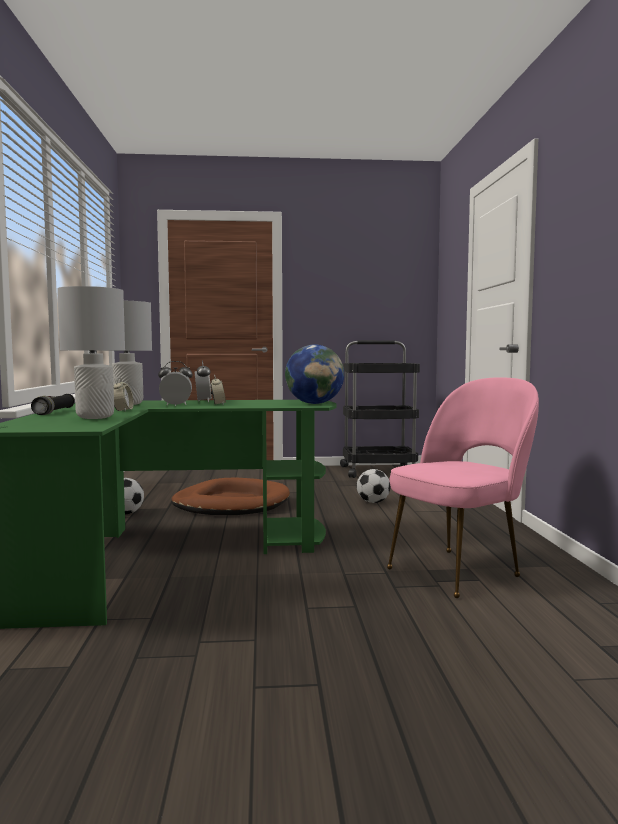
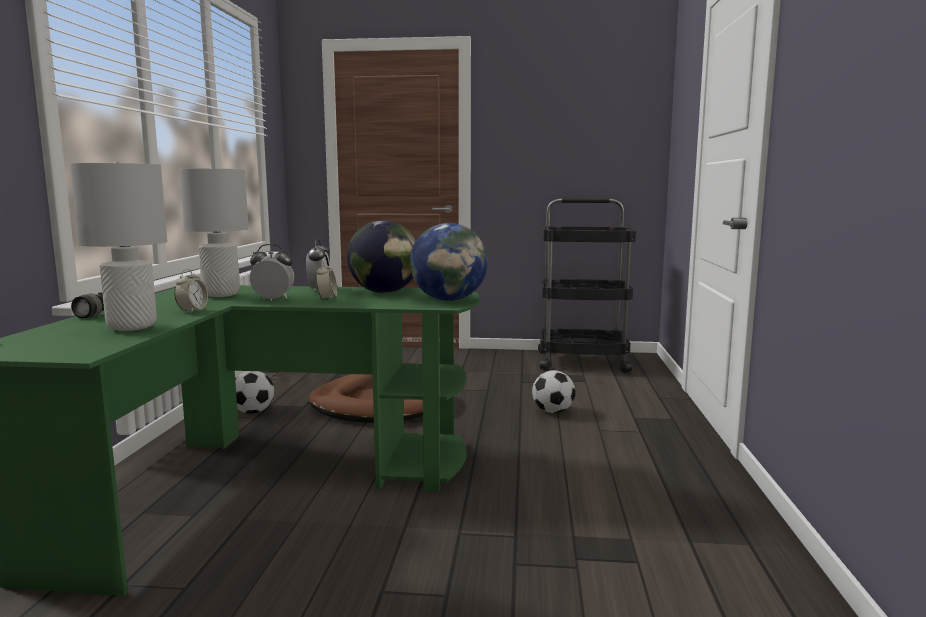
camera: 10 degrees right, 5 degrees up
(257, 401) = (384, 292): none -> globe
(460, 570) = (617, 541): pink chair -> none

